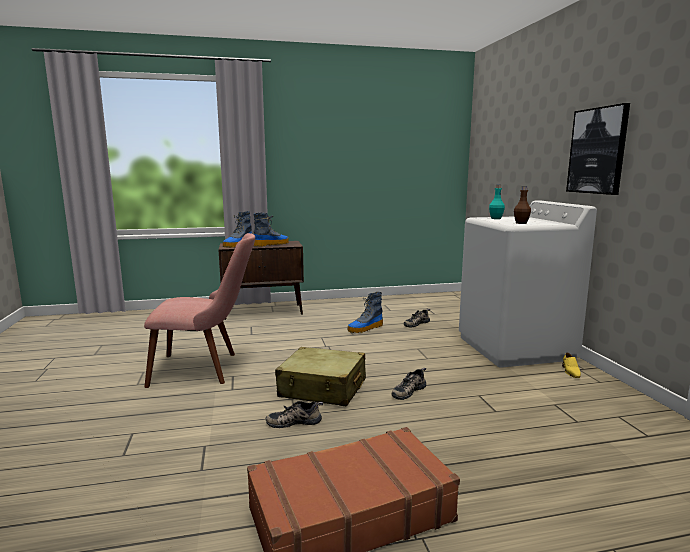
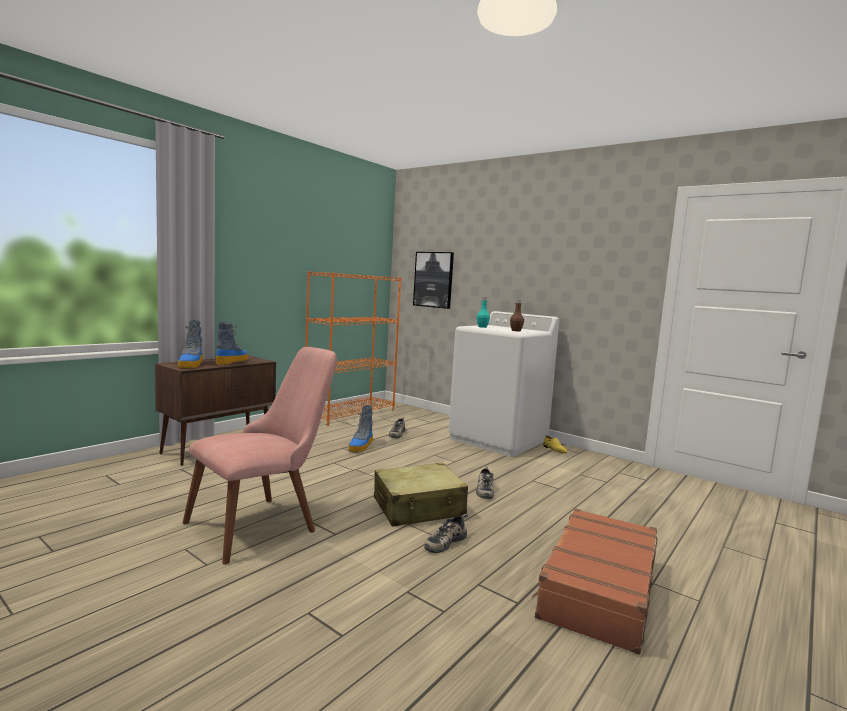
camera: 40 degrees left, 5 degrees down
(405, 300) = (351, 413): none -> orange bookcase
(597, 151) = (553, 274): picture -> picture (433, 279)

